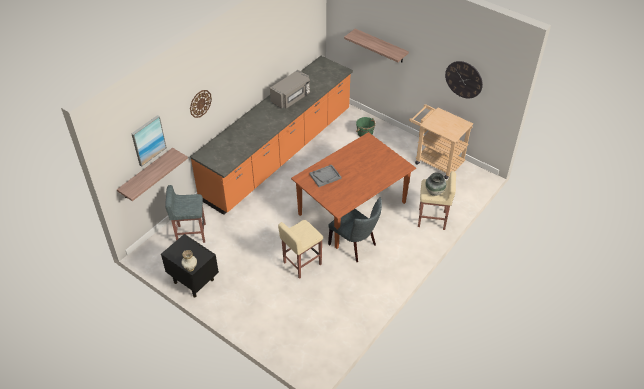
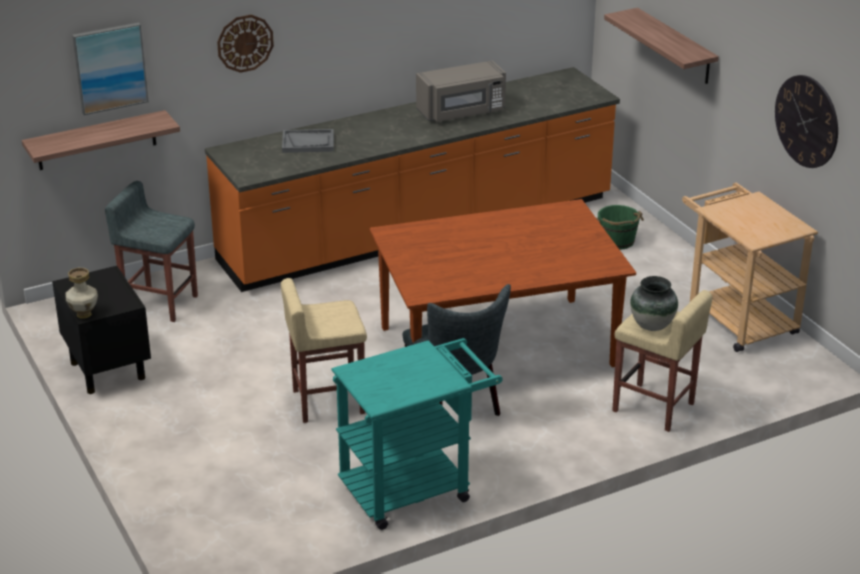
camera: 25 degrees right, 15 degrees down
(325, 176) = (437, 241): grey tray -> grey tray (308, 142)
(366, 295) = (415, 487): none -> turquoise cart

